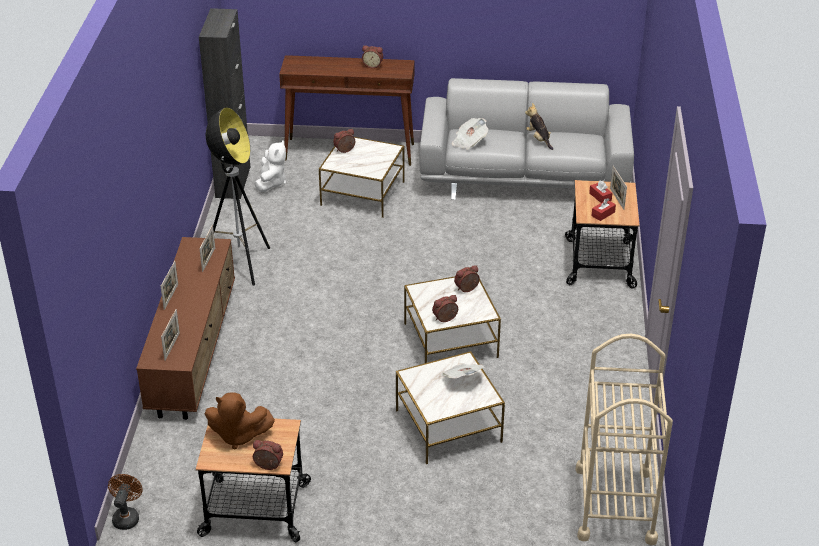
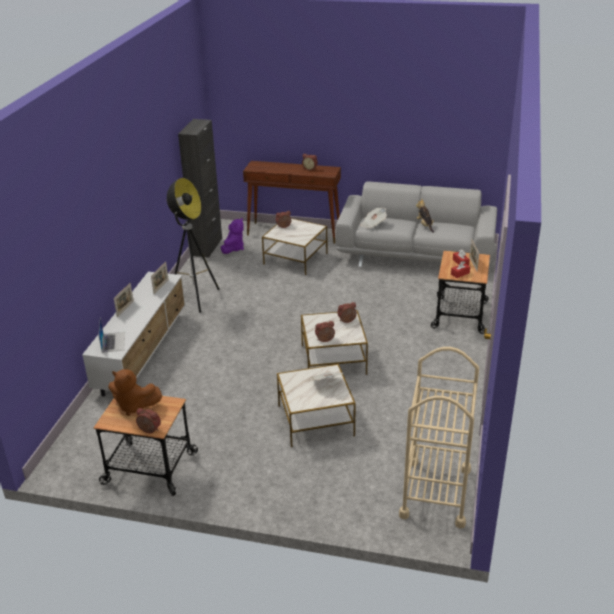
camera: 10 degrees right, 5 degrees down
(127, 516) = (53, 464): brown fan -> none
(172, 346) = (113, 342): picture frame -> laptop
(194, 350) = (143, 352): brown tv stand -> white tv stand
(271, 182) = (233, 248): white plush toy -> purple plush toy

